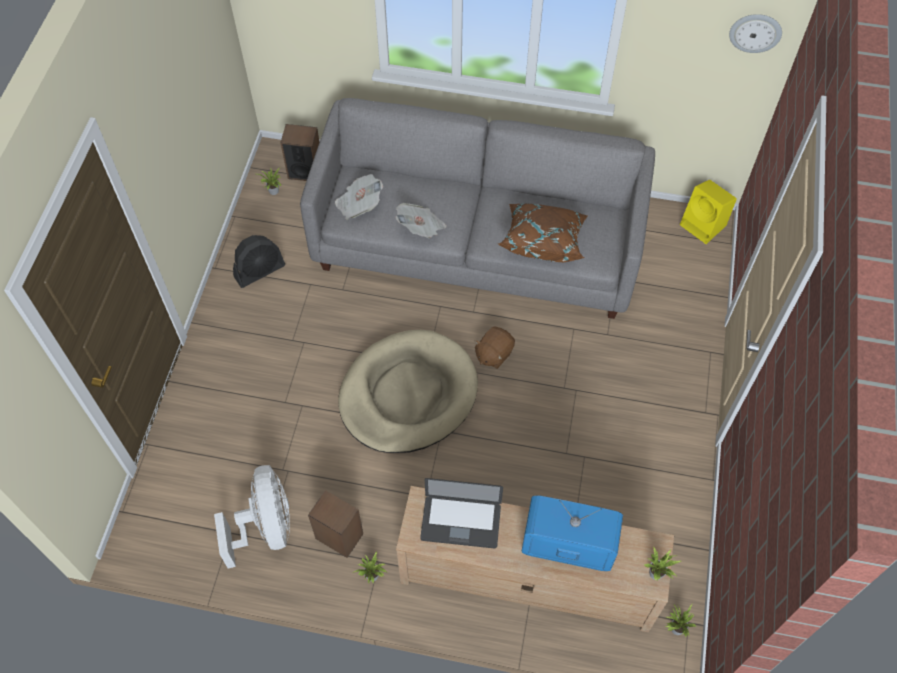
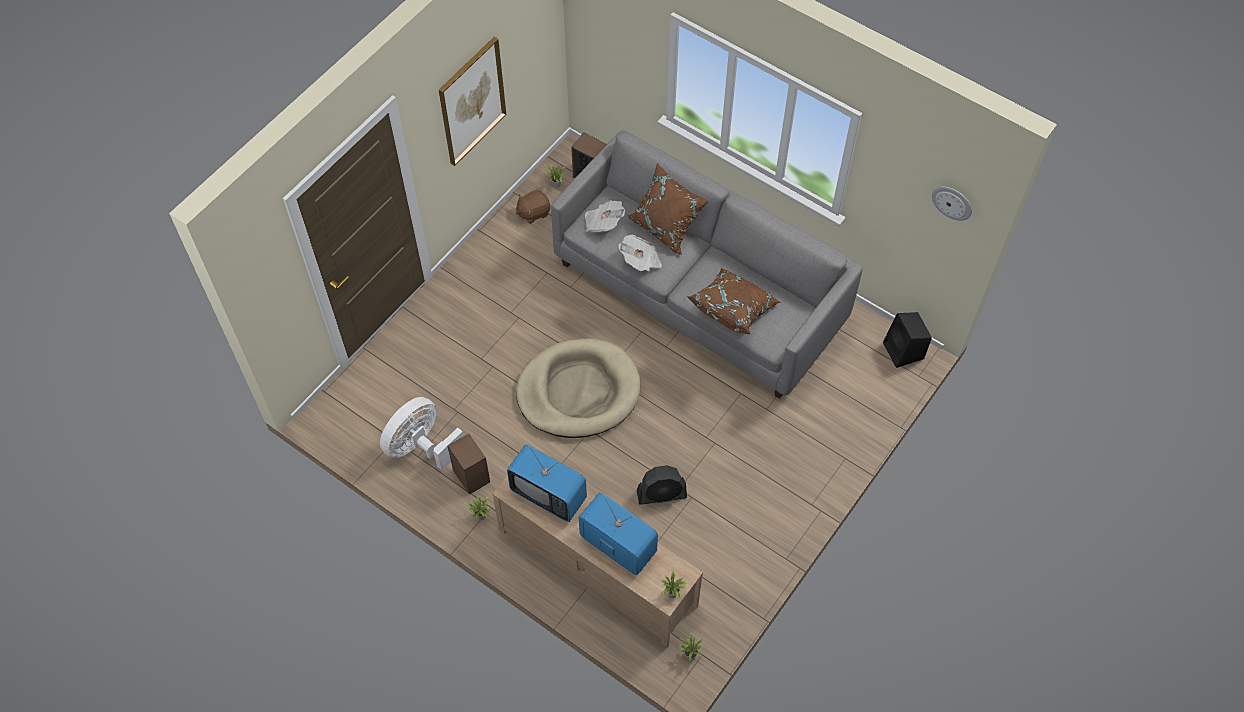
camera: 25 degrees right, 0 degrees up
(172, 112) = (471, 101): none -> picture
(260, 271) = (513, 246): black fan -> black fan (662, 494)
(266, 527) = (421, 447): white fan -> white fan turned 150 degrees counterclockwise
(428, 184) = (666, 226): none -> brown pillow
(460, 522) = (548, 495): laptop -> television
(493, 354) = (663, 387): brown plush toy -> brown plush toy (533, 212)
(704, 225) = (904, 351): yellow speaker -> black speaker

